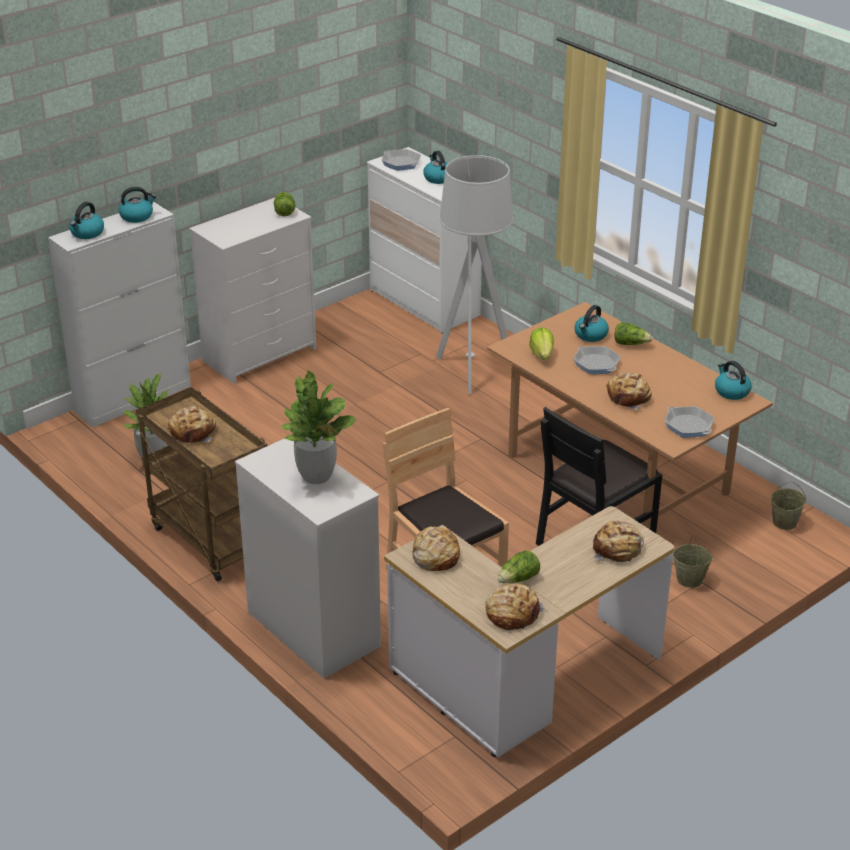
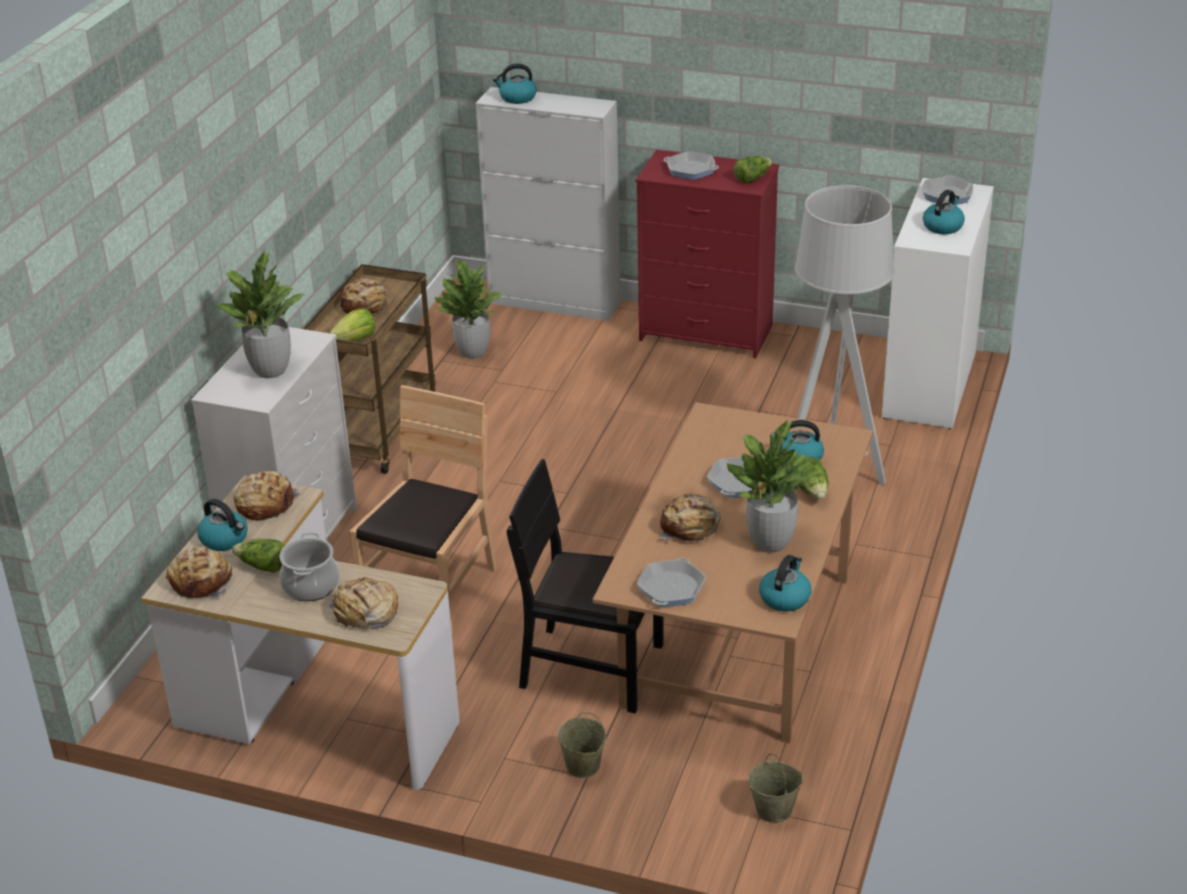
camera: 60 degrees right, 0 degrees up
(137, 216) = (577, 105): kettle -> kettle (225, 539)
(239, 226) = (691, 170): none -> frying pan
(260, 354) = (707, 333): white dresser -> red dresser
(542, 355) = (717, 441): lettuce -> lettuce (355, 339)
(563, 564) = (310, 586): none -> cooking pot
(671, 376) = (770, 543): none -> potted plant

